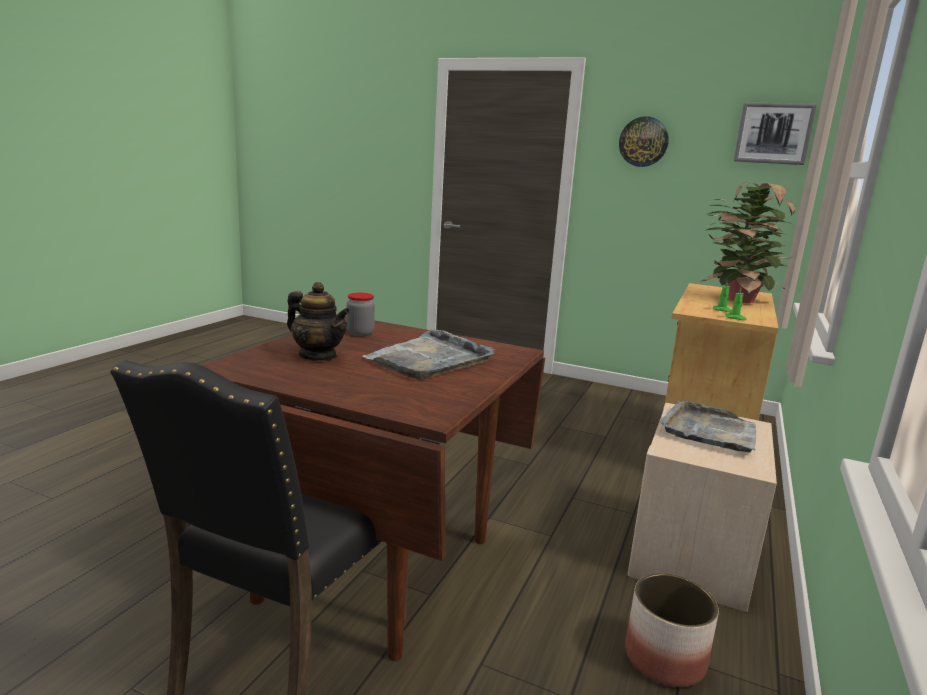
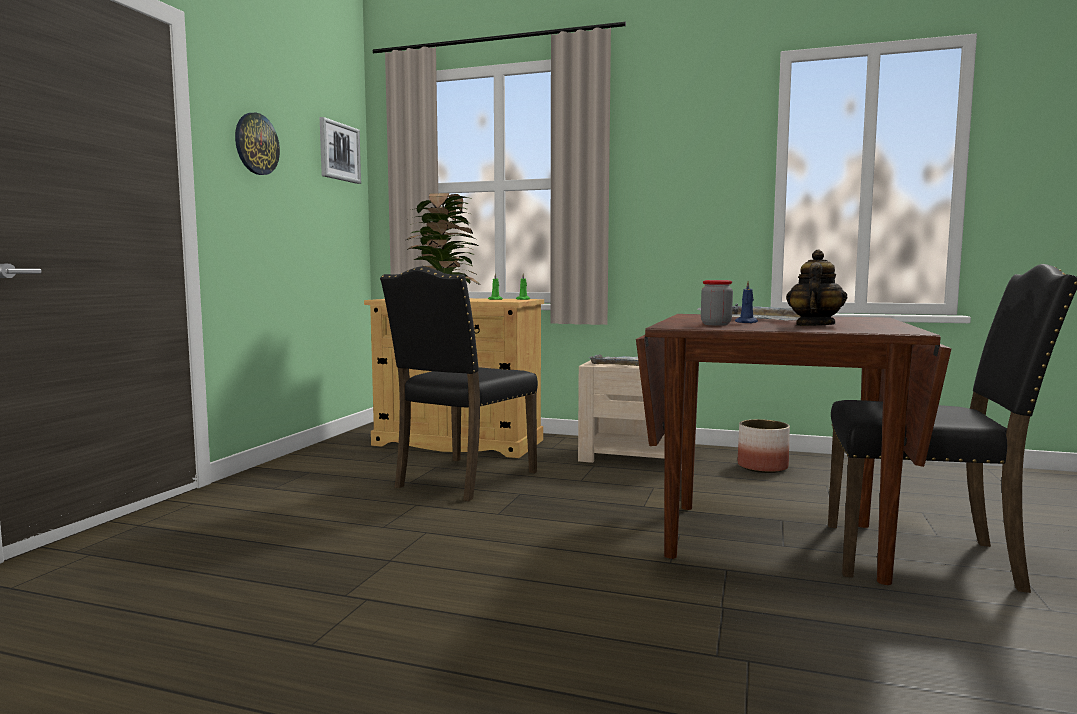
camera: 95 degrees left, 10 degrees down
(373, 344) = (746, 323): none -> blue candle
(568, 444) = (462, 479): none -> black chair

